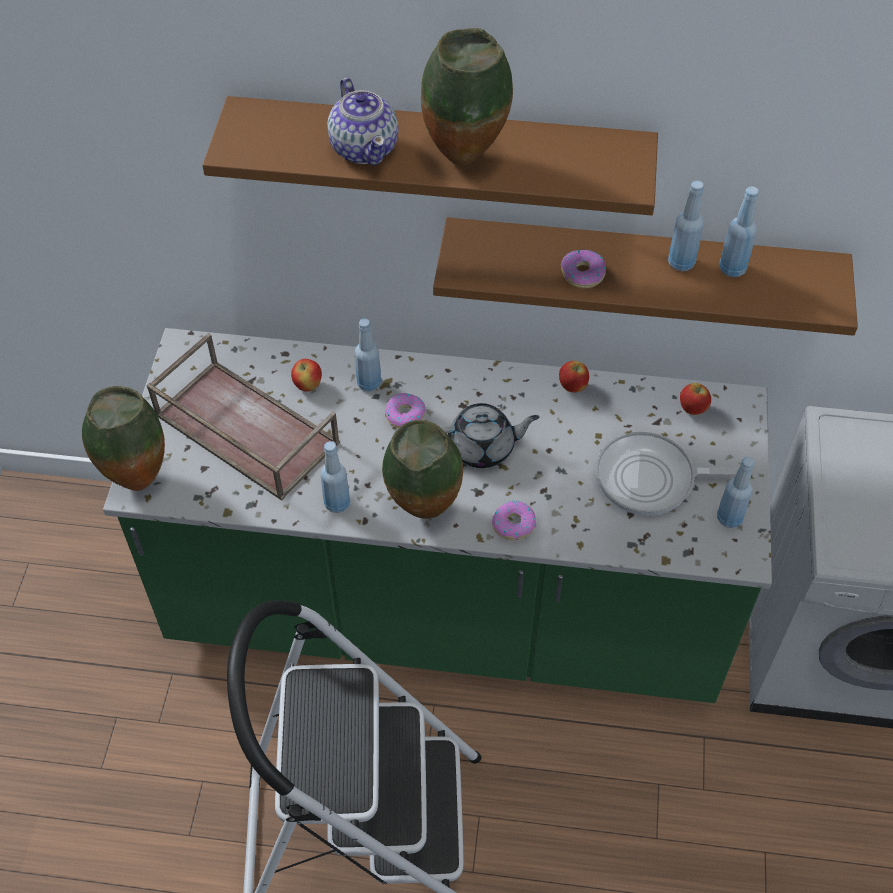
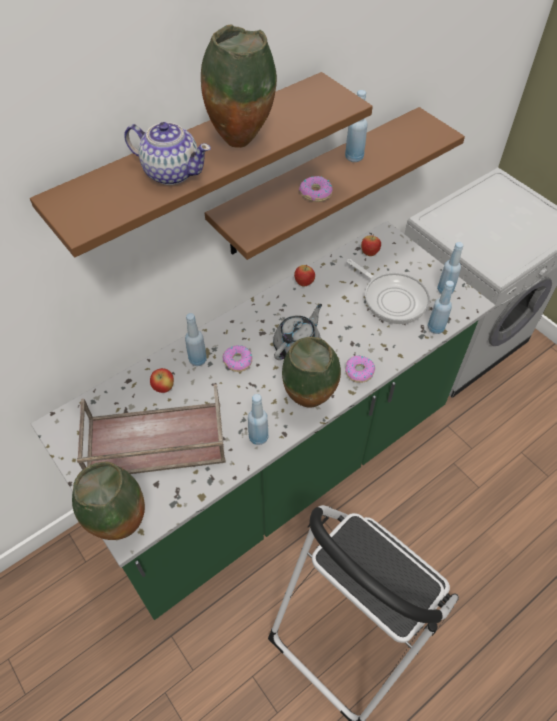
camera: 45 degrees left, 0 degrees up
(651, 479) = (392, 299): frying pan -> frying pan turned 90 degrees counterclockwise
(732, 268) = (380, 145): blue bottle -> blue bottle (435, 328)

